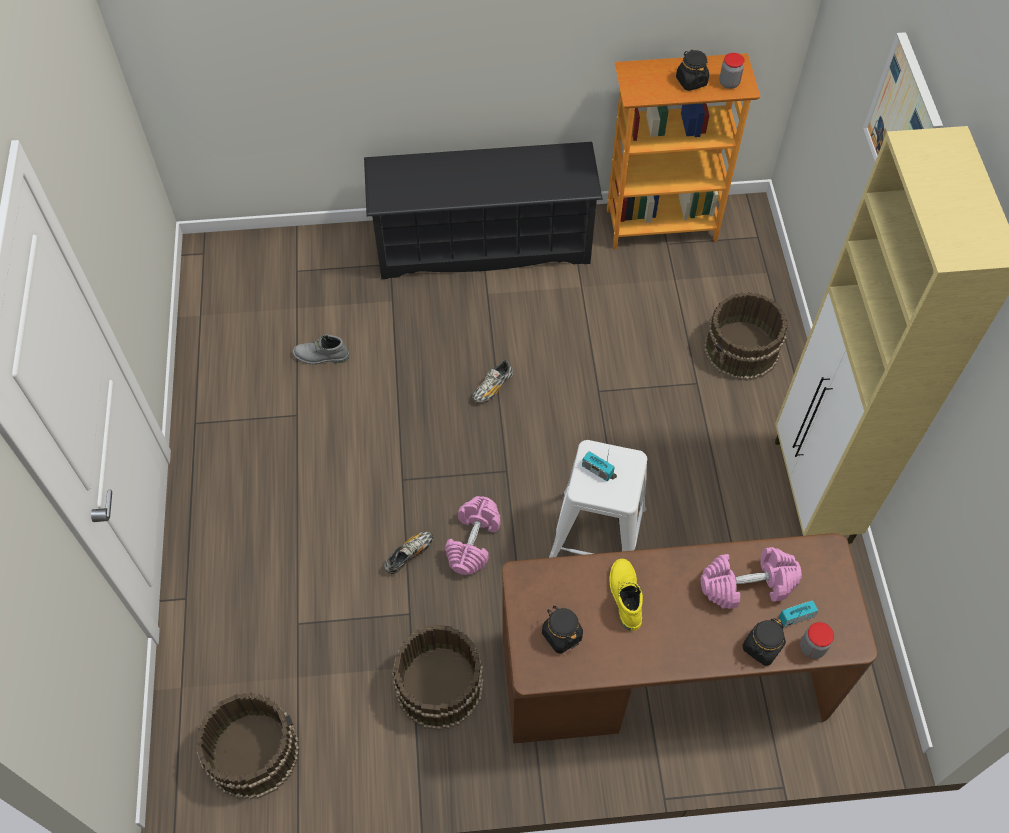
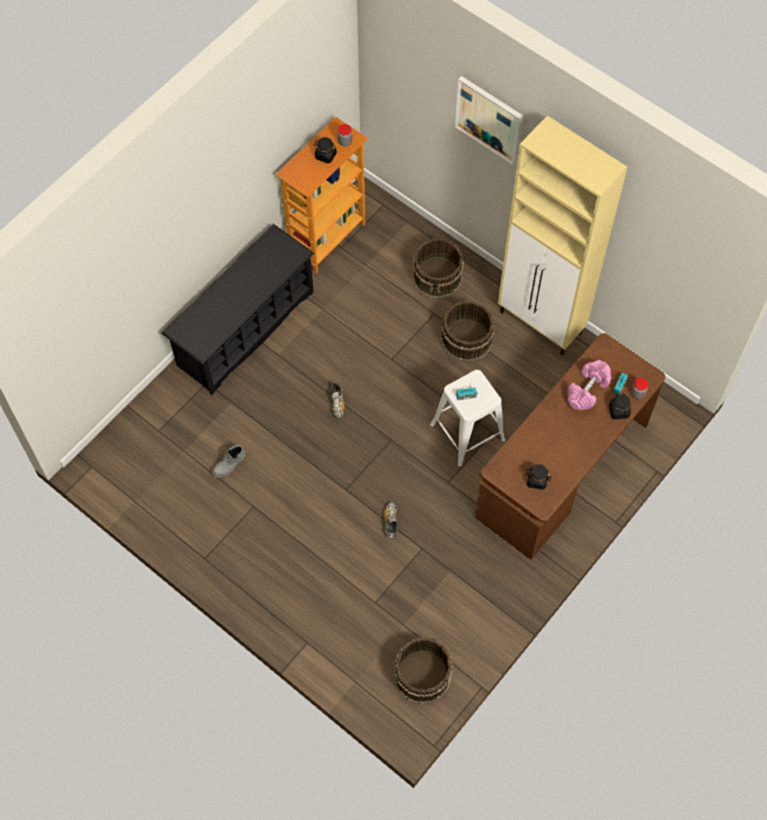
camera: 45 degrees left, 5 degrees up
(438, 685) = (471, 567): brown bucket -> brown bucket (466, 339)
(473, 541) = (413, 488): pink dumbbell -> none
(624, 596) = (544, 440): yellow boot -> none

